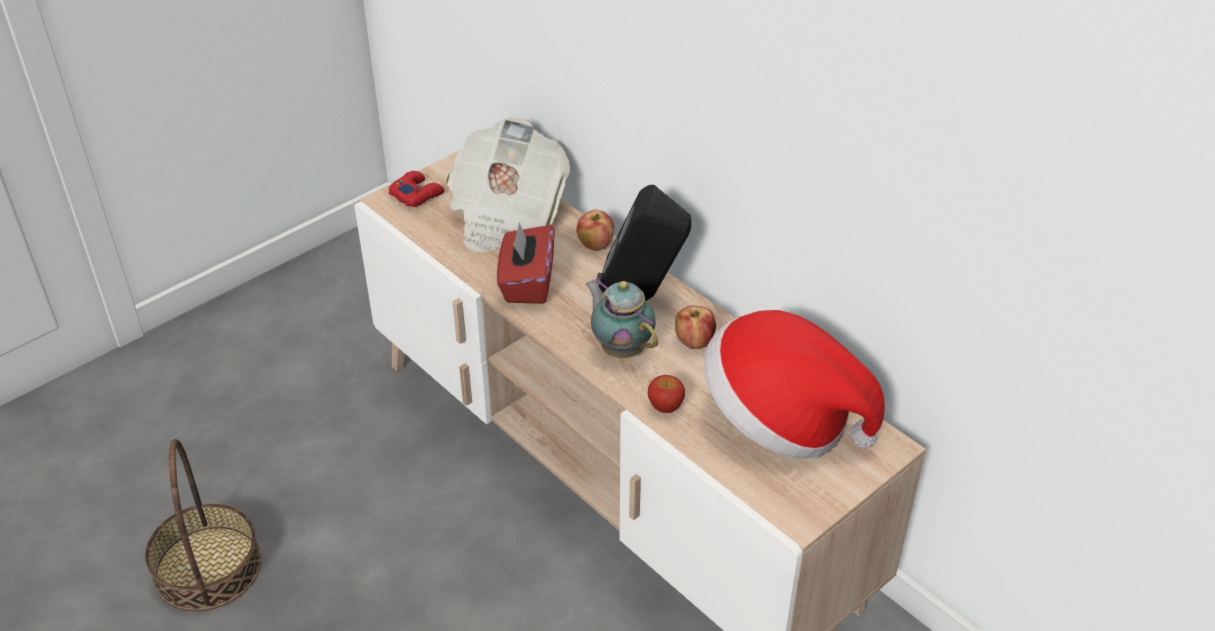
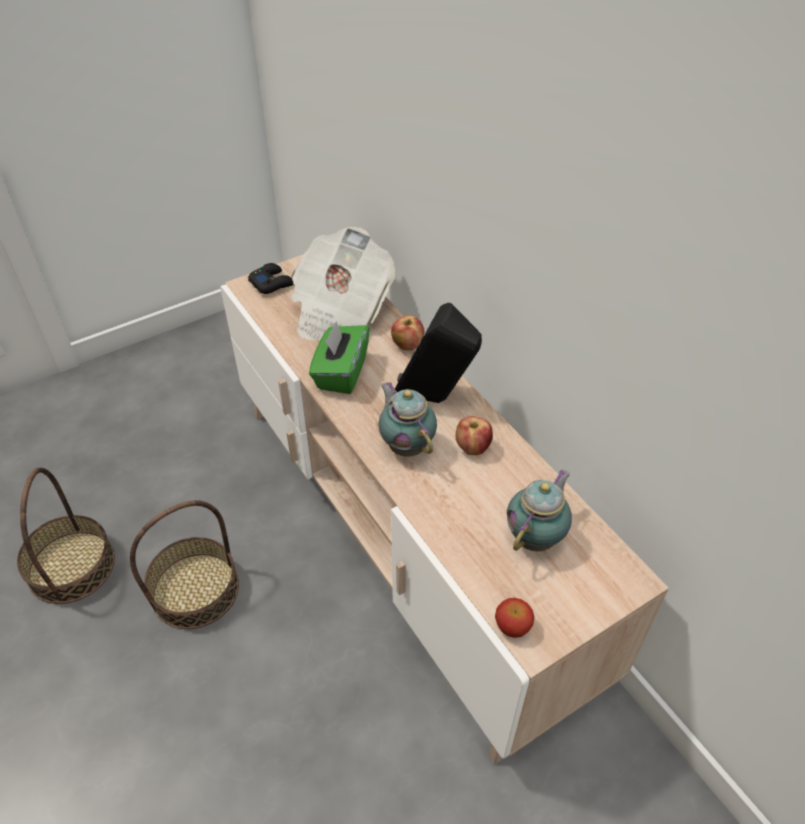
camera: 10 degrees right, 5 degrees up
(371, 571) = (195, 589): none -> basket
(417, 194) = (272, 283): red game controller -> black game controller
(527, 283) = (341, 373): red tissue box -> green tissue box
(665, 406) = (432, 508): apple -> apple (512, 627)
(781, 419) = (536, 536): hat -> teapot

